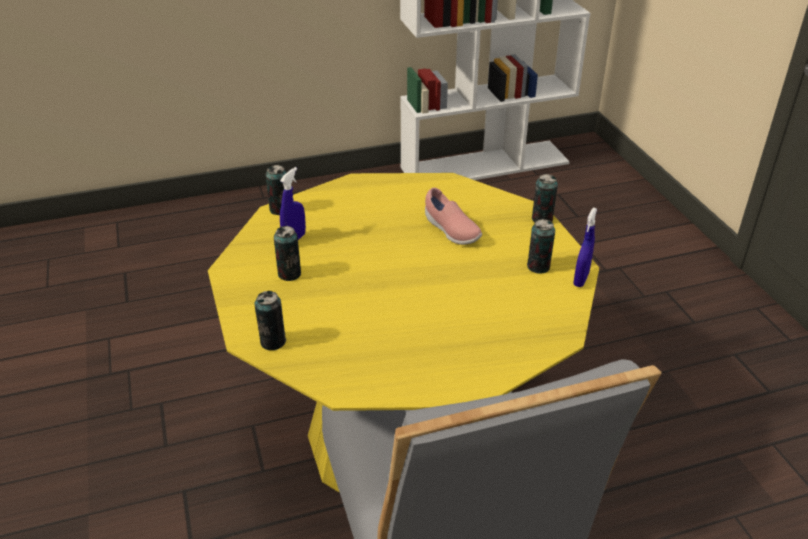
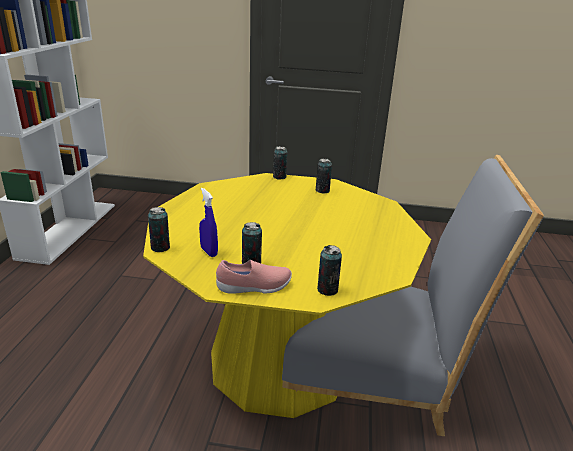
camera: 65 degrees left, 10 degrees down
(451, 230) = (262, 201): pink shoe -> pink shoe (254, 287)
(581, 279) = (342, 185): blue spray bottle -> none

